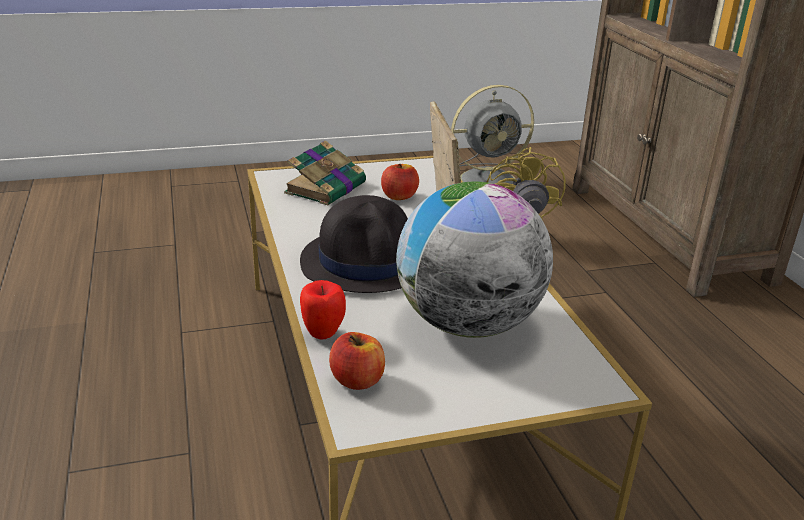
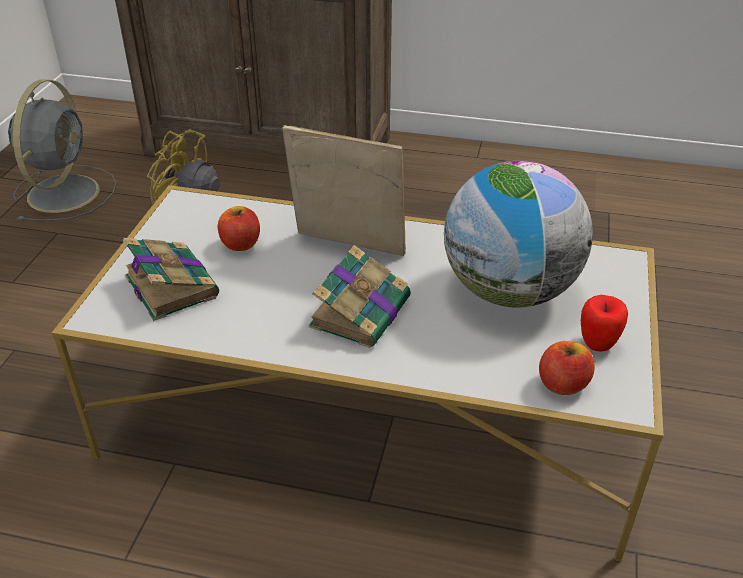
camera: 60 degrees left, 10 degrees up
(323, 333) = (477, 381): apple -> apple (597, 344)
(367, 261) = (361, 311): black hat -> book

